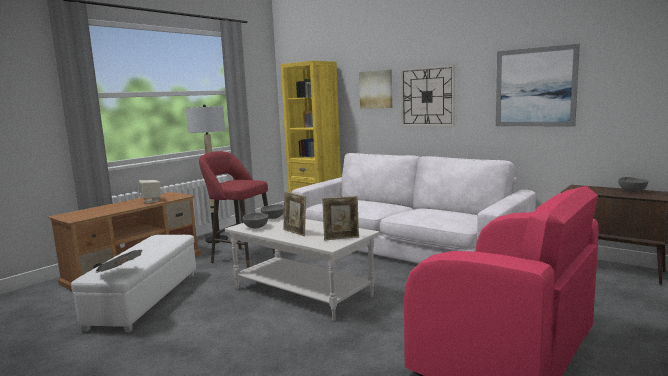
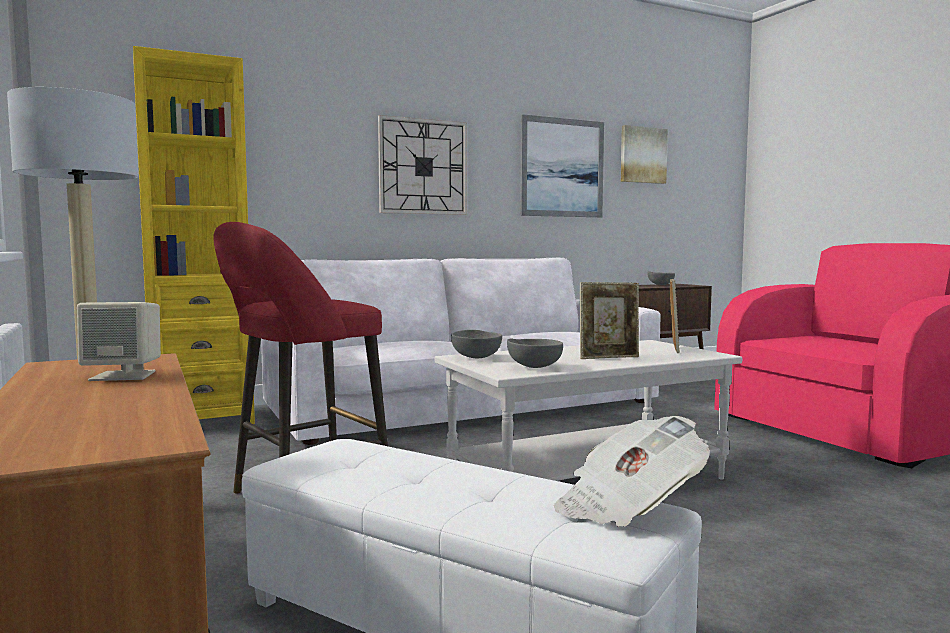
camera: 65 degrees left, 5 degrees down
(376, 89) = (326, 145): picture -> picture (642, 155)

